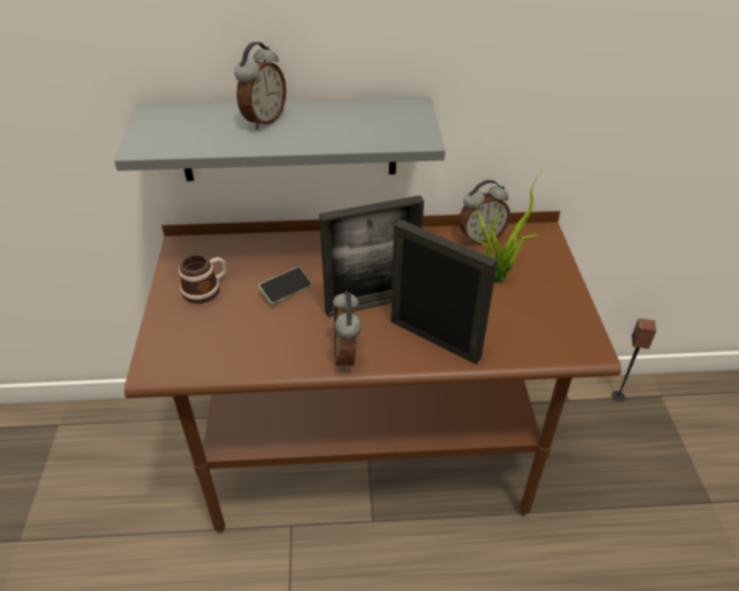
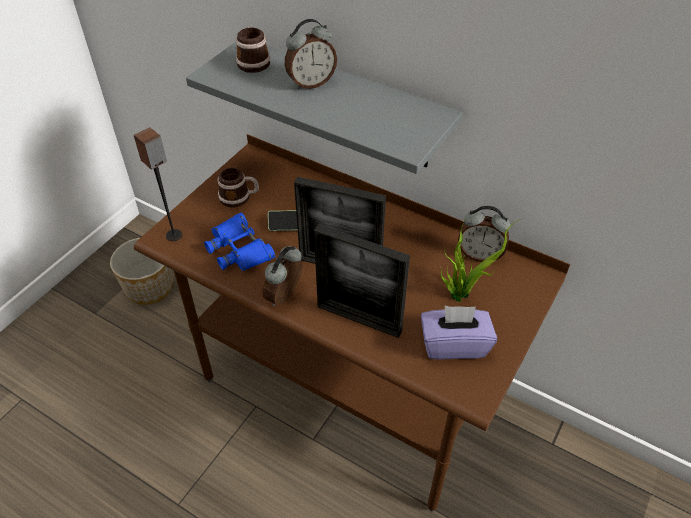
camera: 35 degrees right, 5 degrees up
(71, 475) = (150, 287): none -> planter
(177, 121) = (253, 61): none -> mug
(255, 336) = (239, 249): none -> blue binoculars
(434, 339) = (359, 319): picture frame -> picture frame turned 135 degrees clockwise
(533, 318) = (454, 344): none -> purple tissue box
(618, 396) = (605, 469): speaker -> speaker (174, 235)

